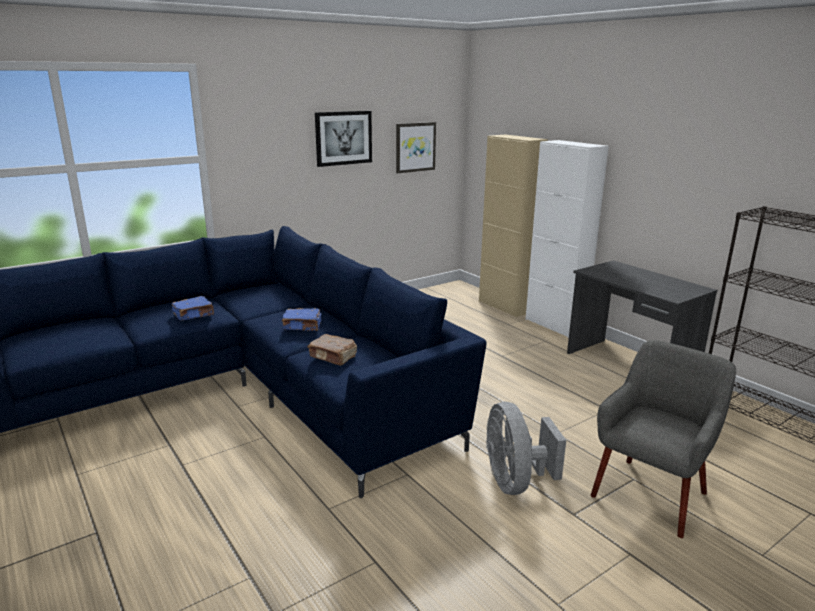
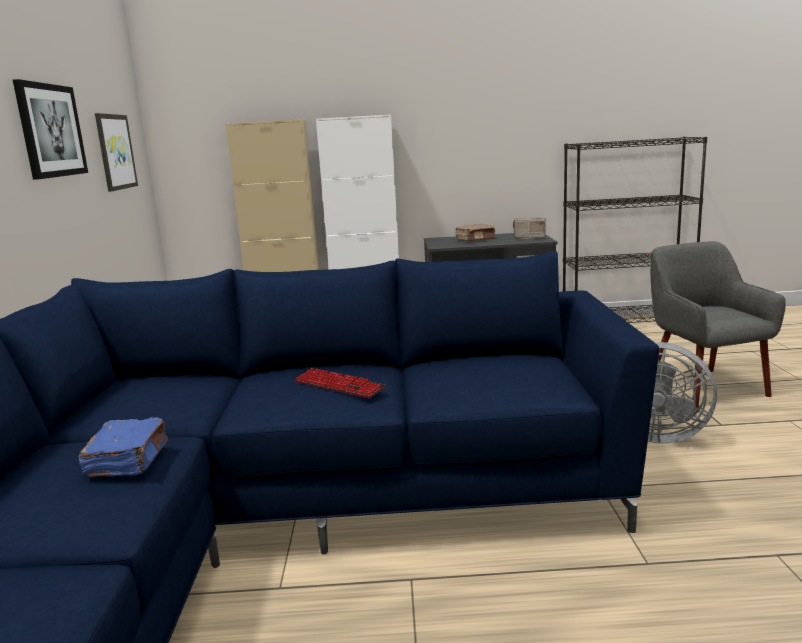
camera: 55 degrees left, 5 degrees down
(303, 326) = (339, 385): blue book -> keyboard
(333, 357) = (476, 383): brown book -> brown book (475, 239)
(673, 291) = (528, 238): none -> radio

